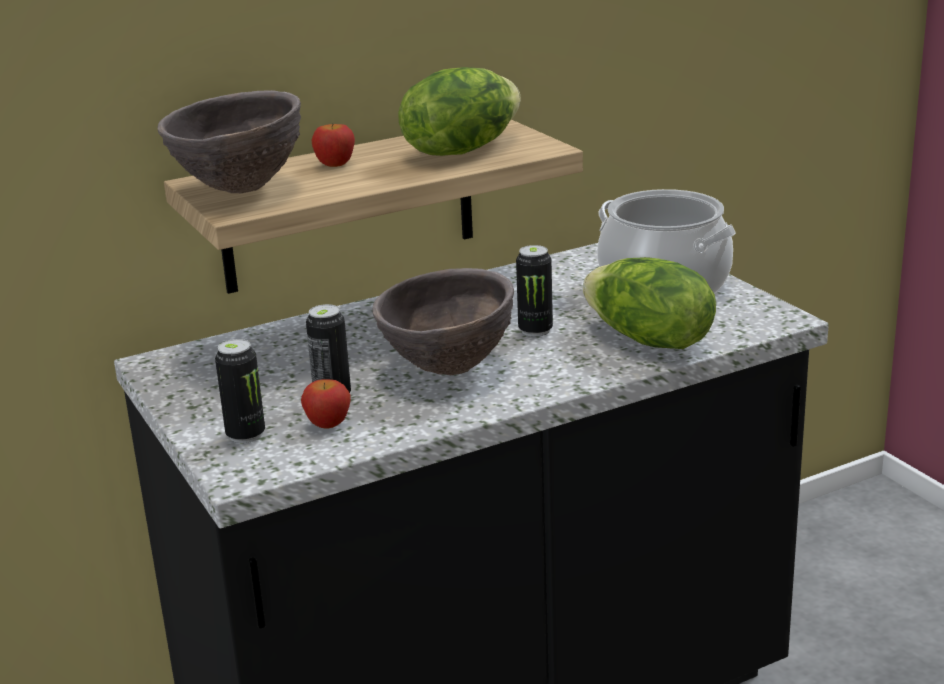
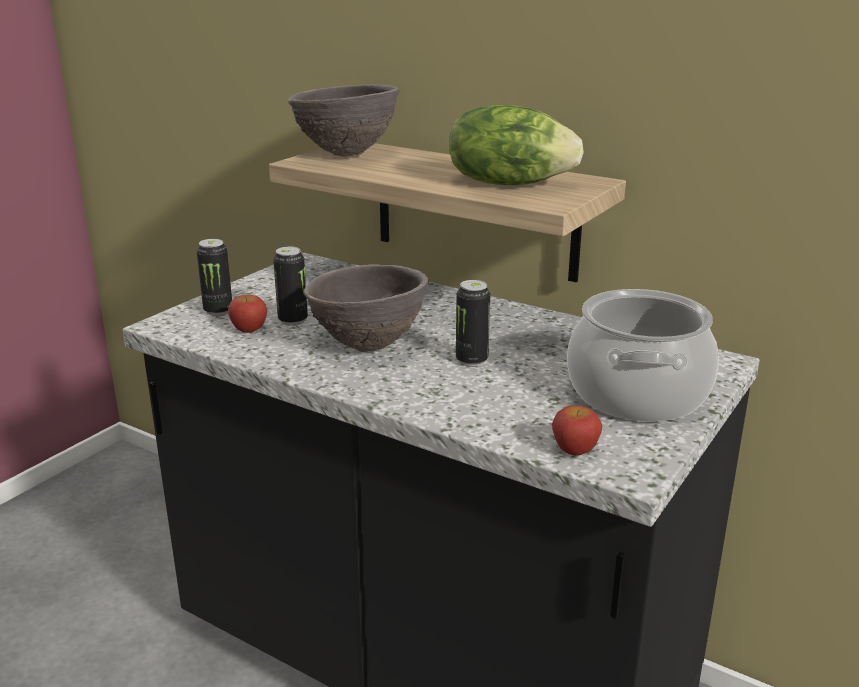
camera: 60 degrees right, 0 degrees up
(335, 164) = (428, 162): apple -> apple (574, 450)
(648, 340) = (500, 412): lettuce -> none

